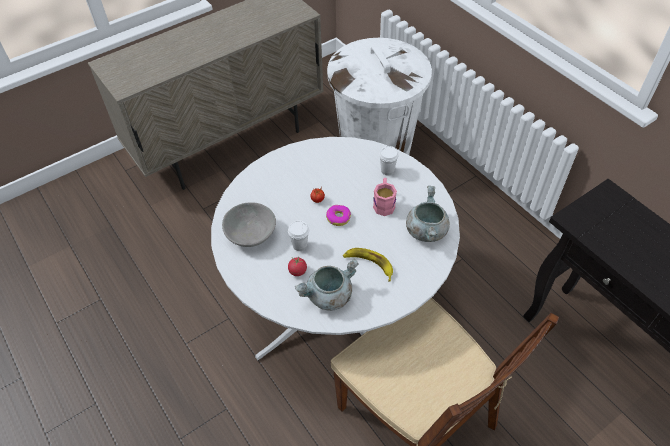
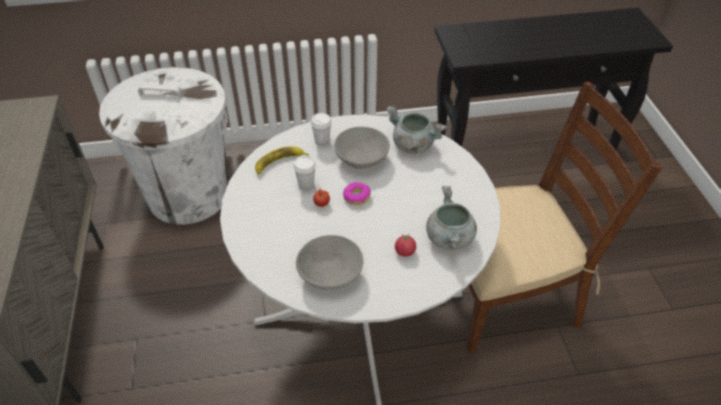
camera: 65 degrees left, 5 degrees down
(300, 245) = (373, 238): white cup -> white cup (306, 185)
(369, 264) = (428, 196): banana -> banana (279, 163)
(384, 203) = (361, 159): pink mug -> grey bowl

